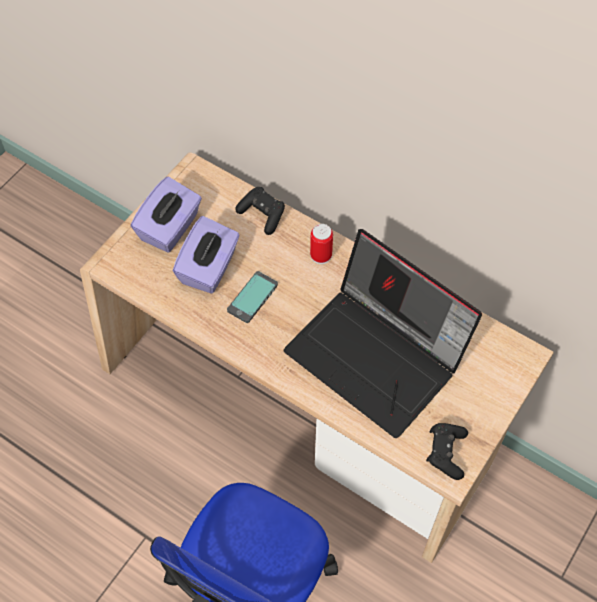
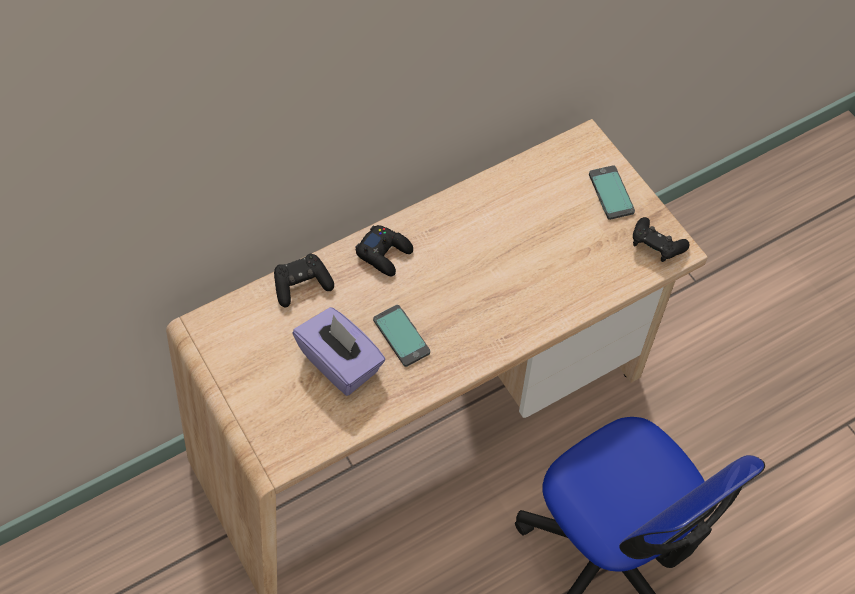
camera: 65 degrees left, 0 degrees up
(170, 228) = (265, 381): purple tissue box -> none
(321, 255) = (385, 253): can -> black game controller
(378, 356) = (528, 255): laptop -> none
(480, 396) = (610, 193): none -> phone

